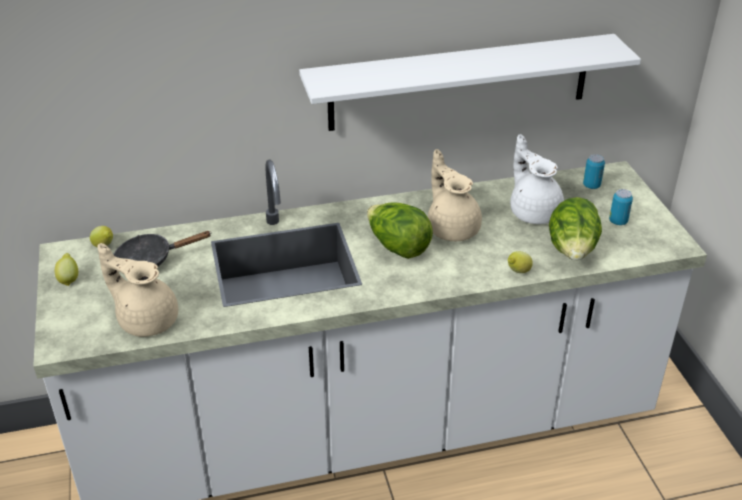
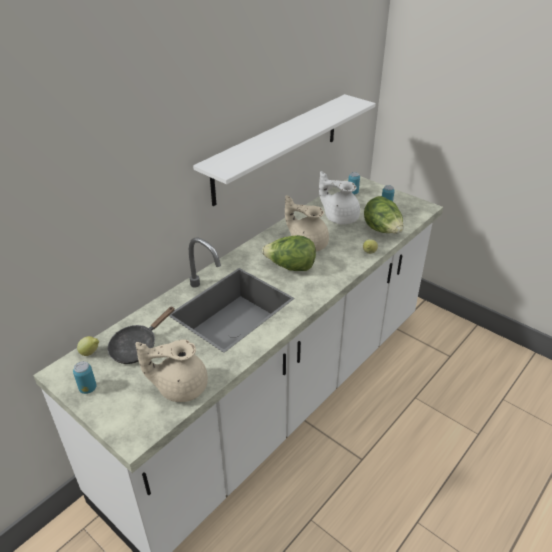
camera: 35 degrees left, 0 degrees up
(69, 279) = (88, 388): lemon -> can

